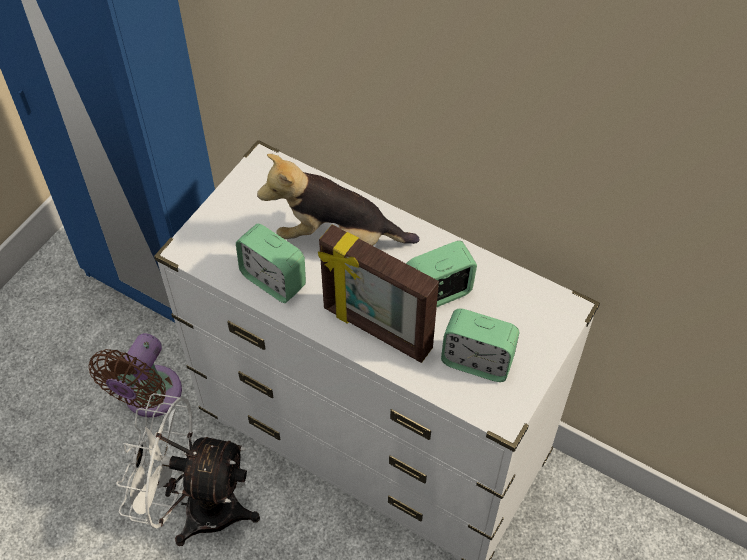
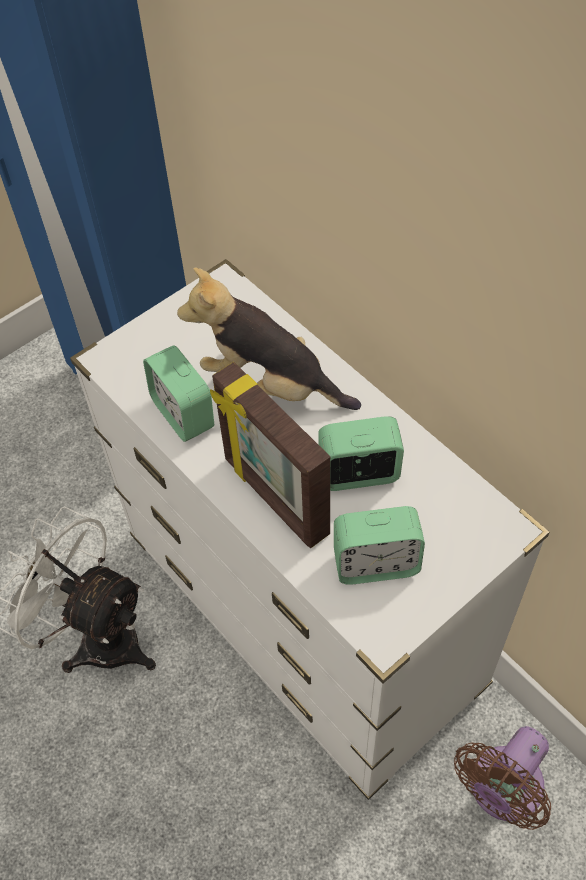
camera: 20 degrees right, 0 degrees up
(149, 397) = (90, 510): brown fan -> brown fan (501, 790)
(477, 361) = (376, 563): alarm clock -> alarm clock turned 45 degrees counterclockwise

